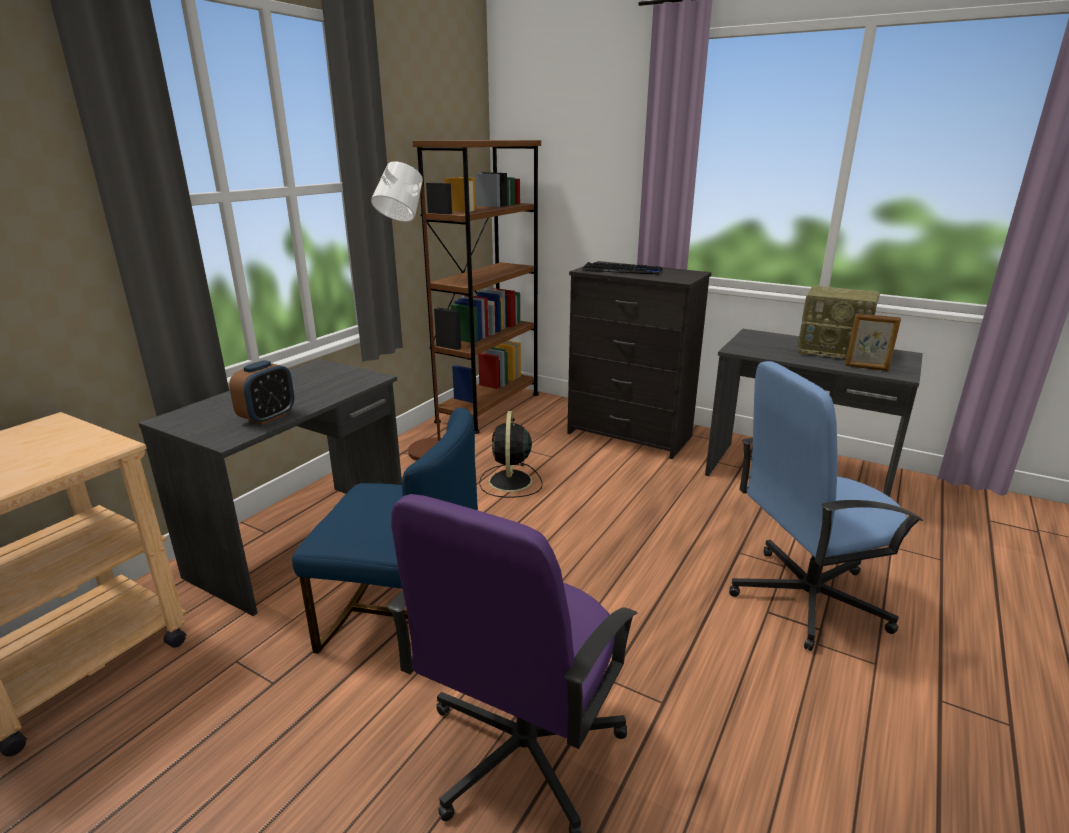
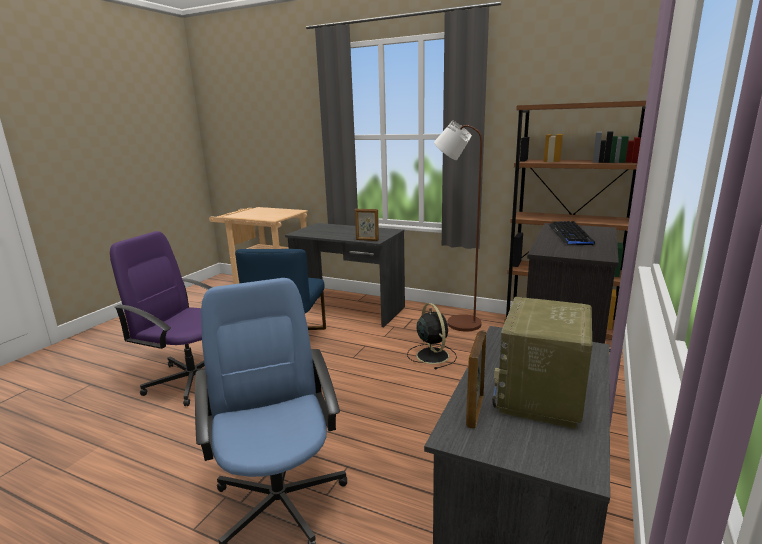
camera: 85 degrees right, 5 degrees down
(267, 417) = (319, 234): alarm clock -> none
(366, 382) = (367, 240): none -> picture frame
(510, 482) = (431, 355): black fan -> black fan turned 75 degrees clockwise

